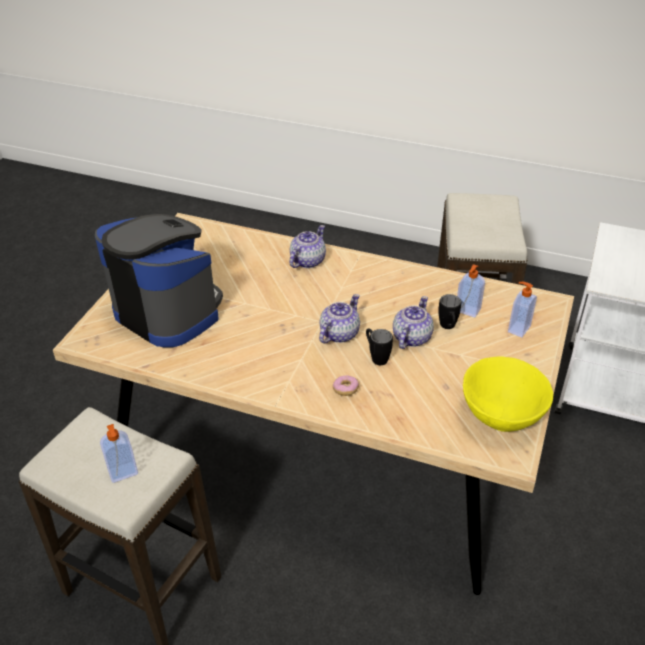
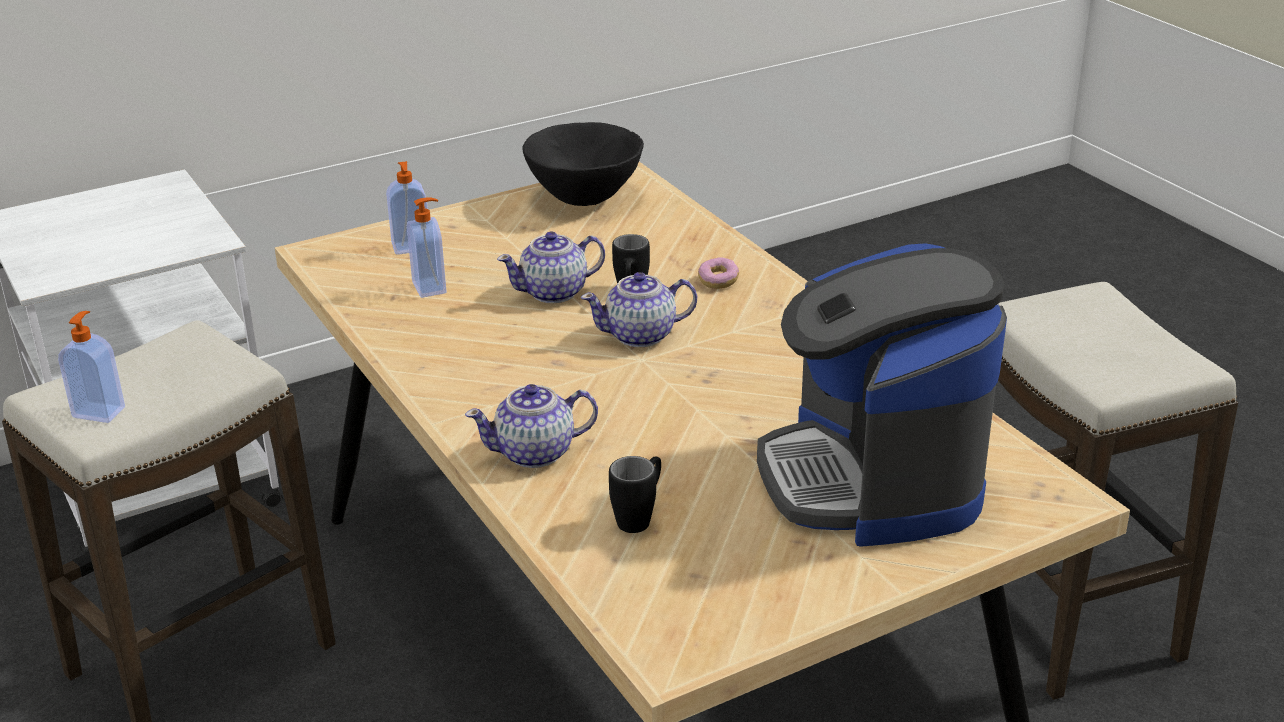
camera: 140 degrees left, 10 degrees down
(123, 473) = (1084, 321): soap dispenser -> soap dispenser (99, 411)
(448, 328) = (489, 282): black mug -> black mug (640, 517)
(501, 417) = (584, 199): yellow bowl -> black bowl

